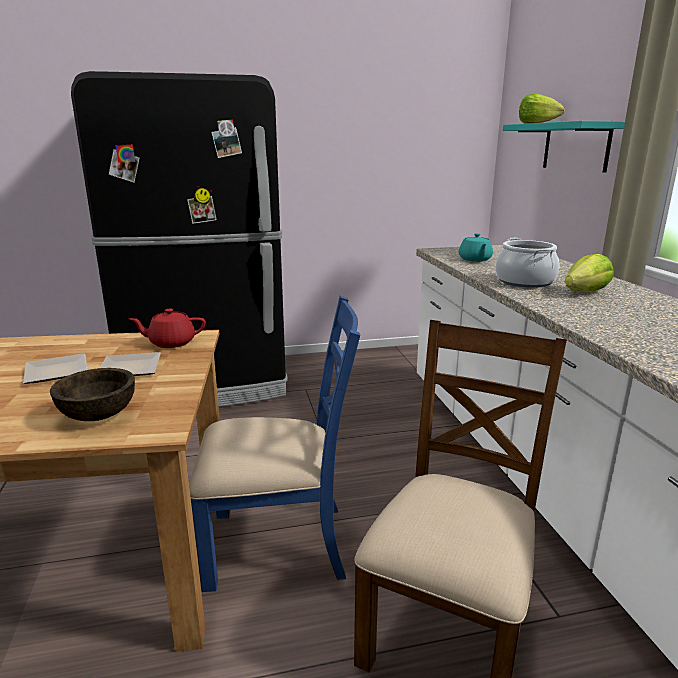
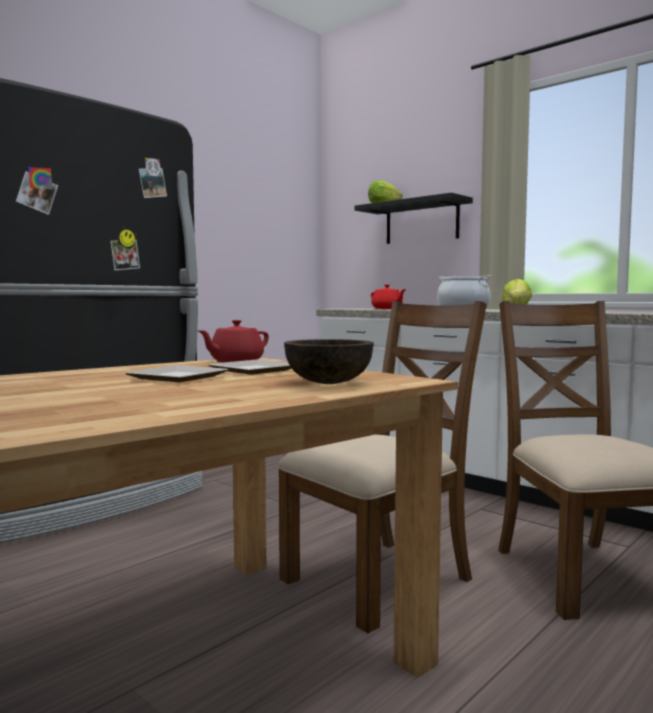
camera: 35 degrees left, 15 degrees down
(279, 544) = (380, 579): blue chair -> brown chair
(475, 259) = (387, 308): turquoise teapot -> red teapot
(575, 146) = (421, 222): turquoise shelf -> black shelf

